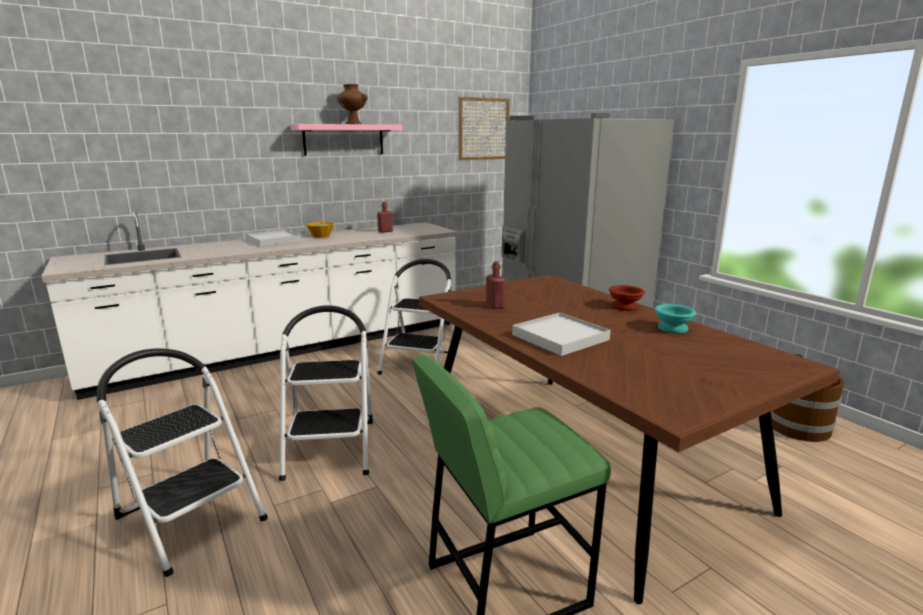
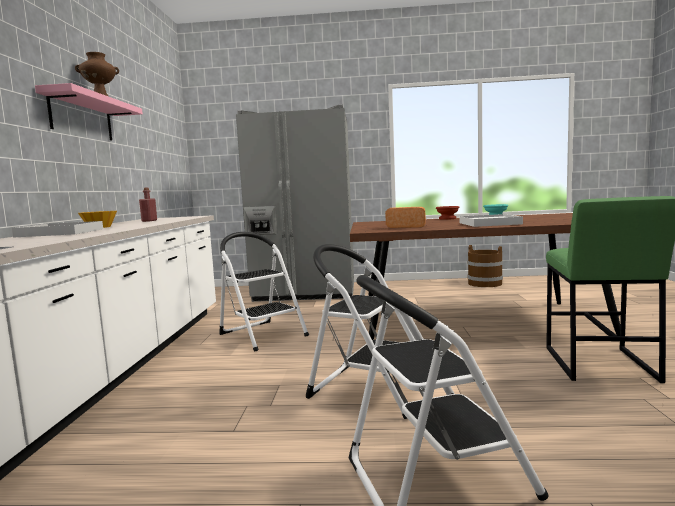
camera: 55 degrees left, 10 degrees down
(483, 128) = (167, 129): picture -> none
(495, 306) = (406, 227): red bottle -> bread

